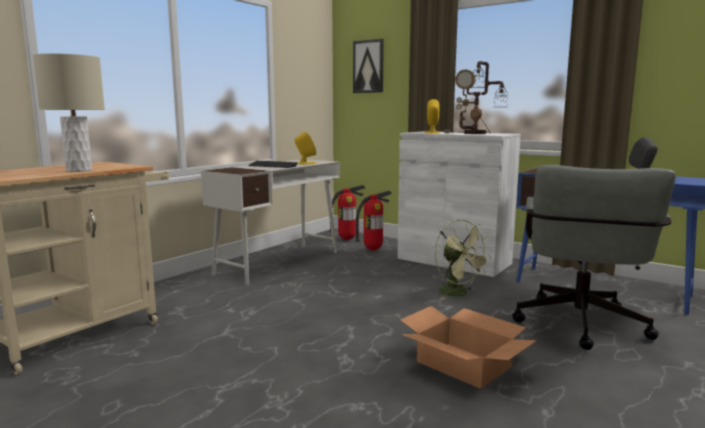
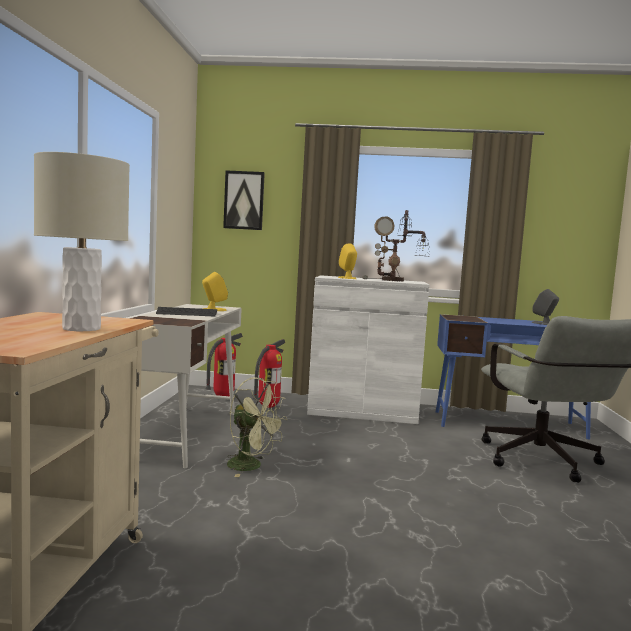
camera: 30 degrees left, 5 degrees down
(458, 294) = (414, 445): green fan -> green fan (251, 466)
(463, 364) = (516, 516): cardboard box -> none

